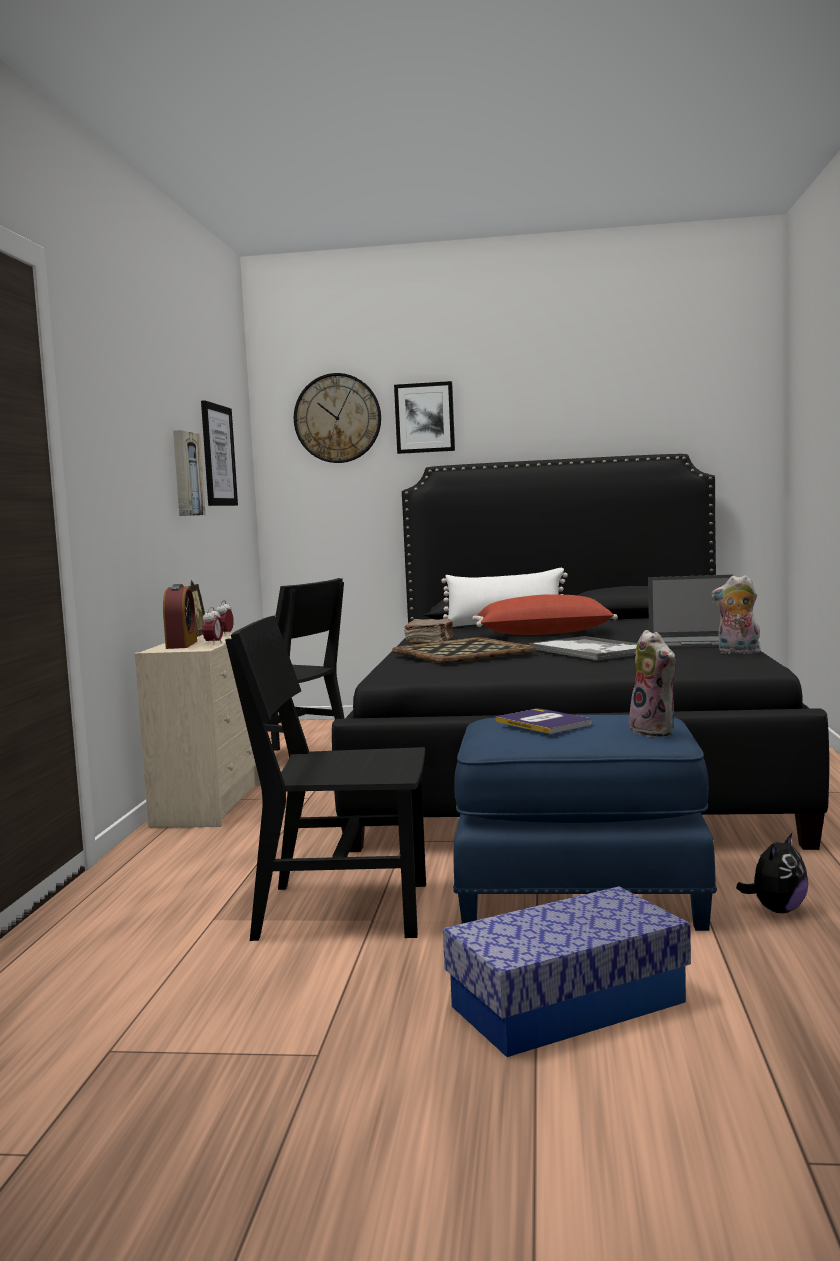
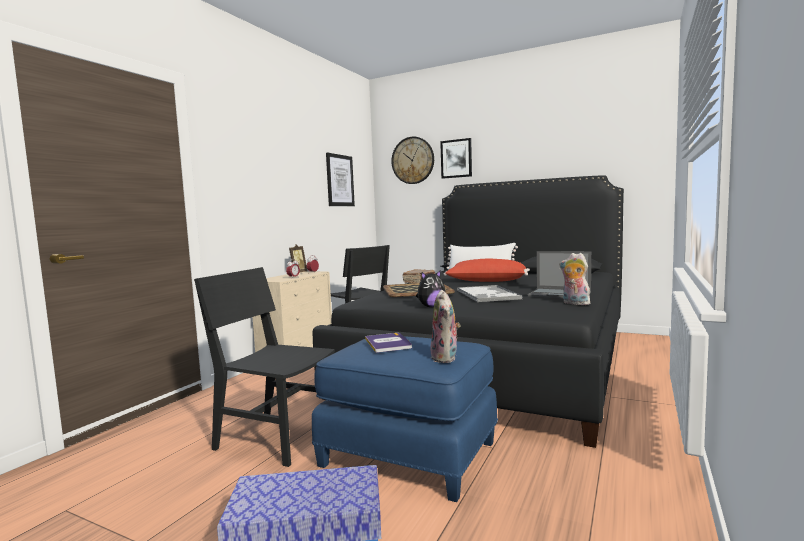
camera: 20 degrees right, 0 degrees up
(181, 645) = (279, 277): alarm clock -> none
(185, 474) = (309, 190): picture -> none
(777, 910) = (519, 494): plush toy -> plush toy (431, 306)

